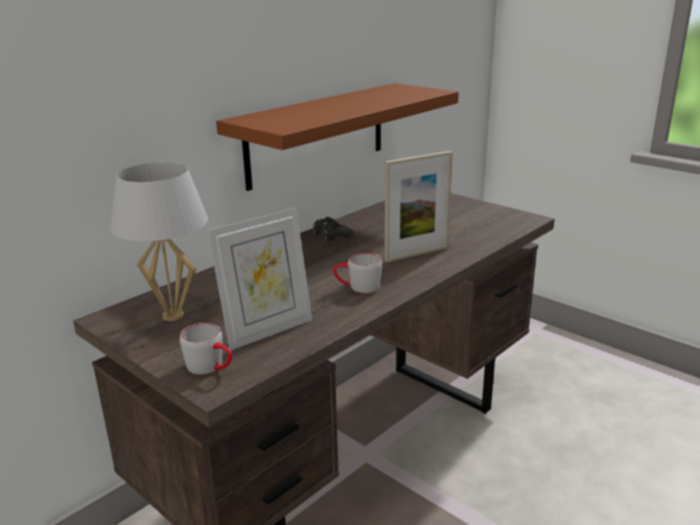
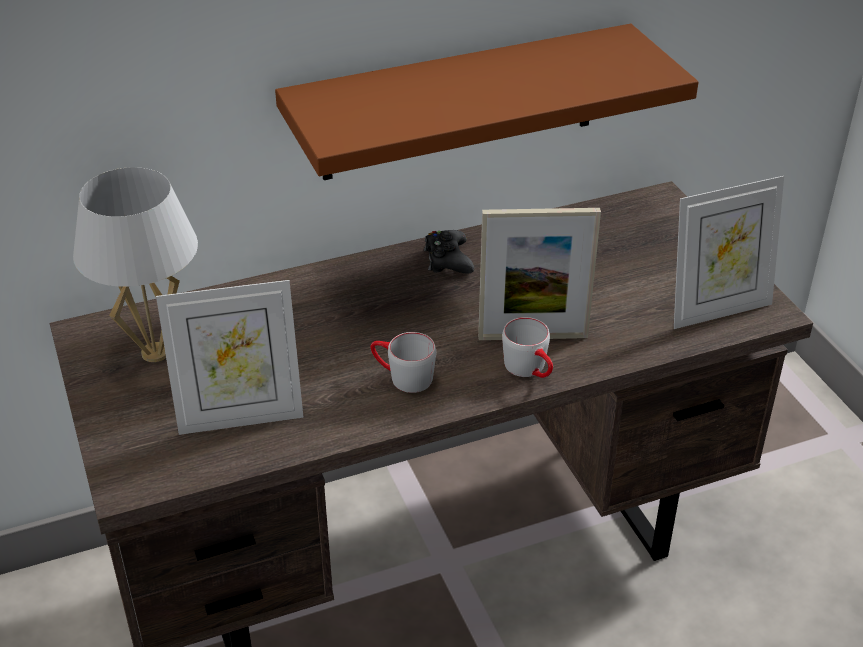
camera: 25 degrees right, 15 degrees up
(211, 367) = (142, 454): grey mug -> grey mug (530, 370)
(502, 223) = (717, 309): none -> picture frame

